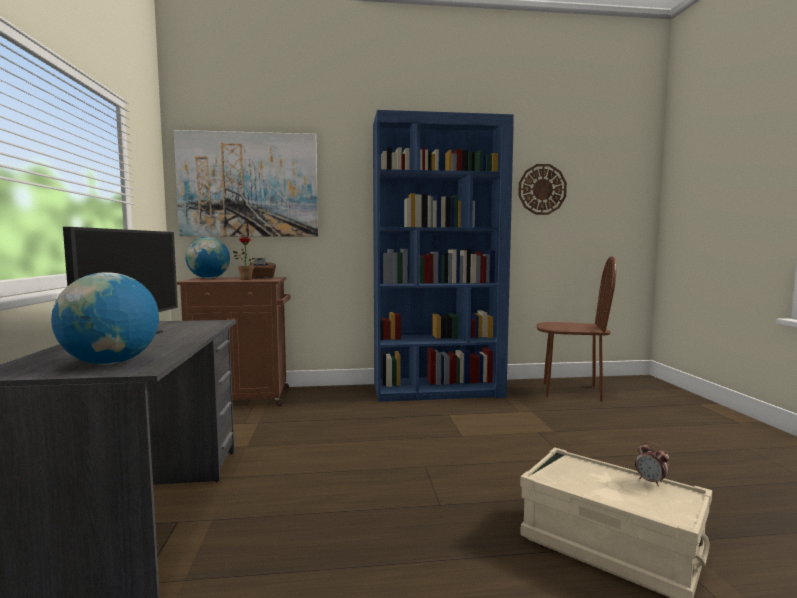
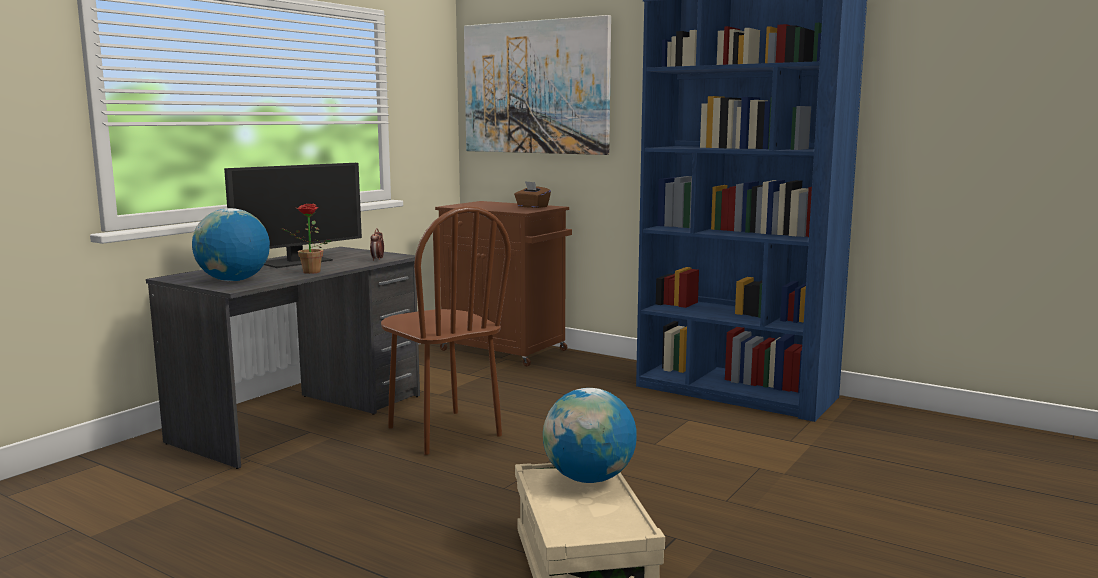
camera: 40 degrees right, 5 degrees up
(209, 278) = (483, 203): globe -> globe (589, 479)
(245, 279) = (505, 208): potted plant -> potted plant (308, 272)
(542, 189) = (960, 78): wall clock -> none
(571, 391) = (944, 440): brown chair -> brown chair (443, 432)
(651, 481) = (624, 509): alarm clock -> alarm clock (377, 259)

